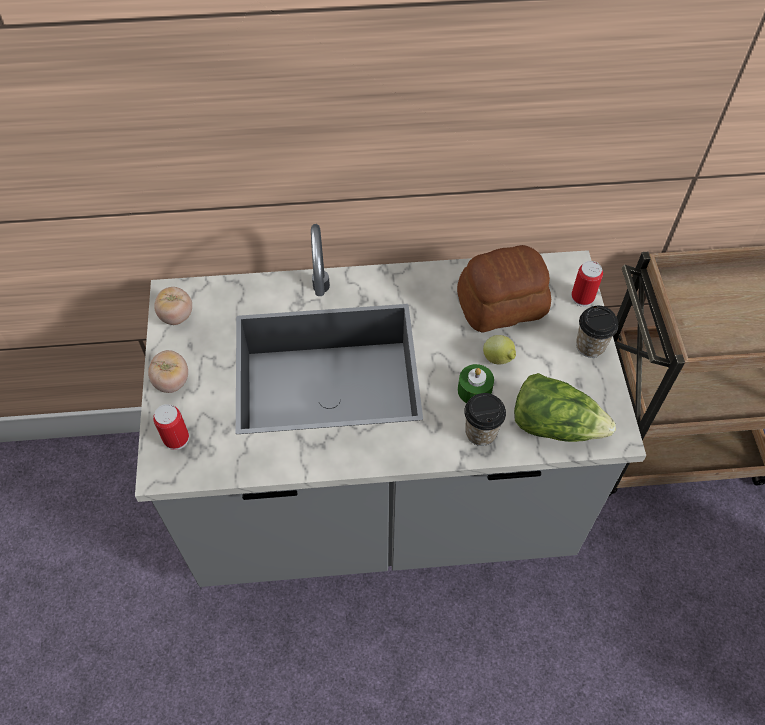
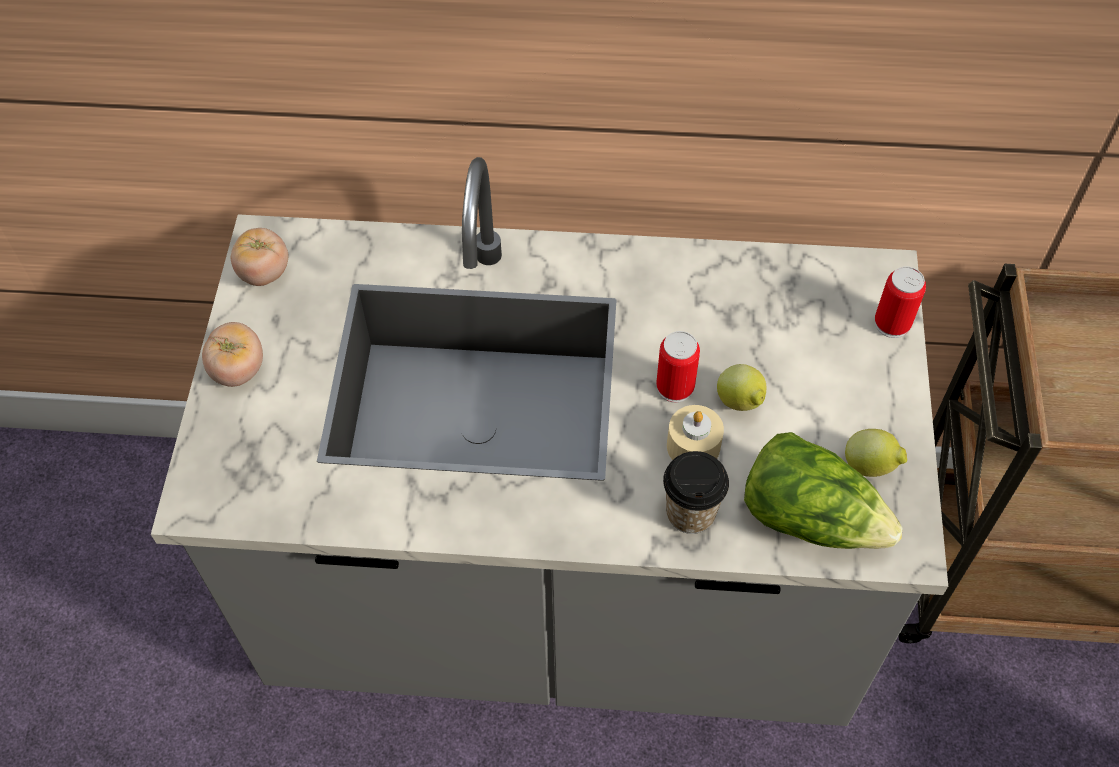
camera: 10 degrees right, 0 degrees up
(176, 439) = (228, 457): can -> can (675, 387)
(474, 390) = (693, 446): green candle -> beige candle
(503, 305) = (763, 320): bread -> none
(586, 388) = (870, 467): none -> lemon
(590, 346) = (890, 401): cup -> none

